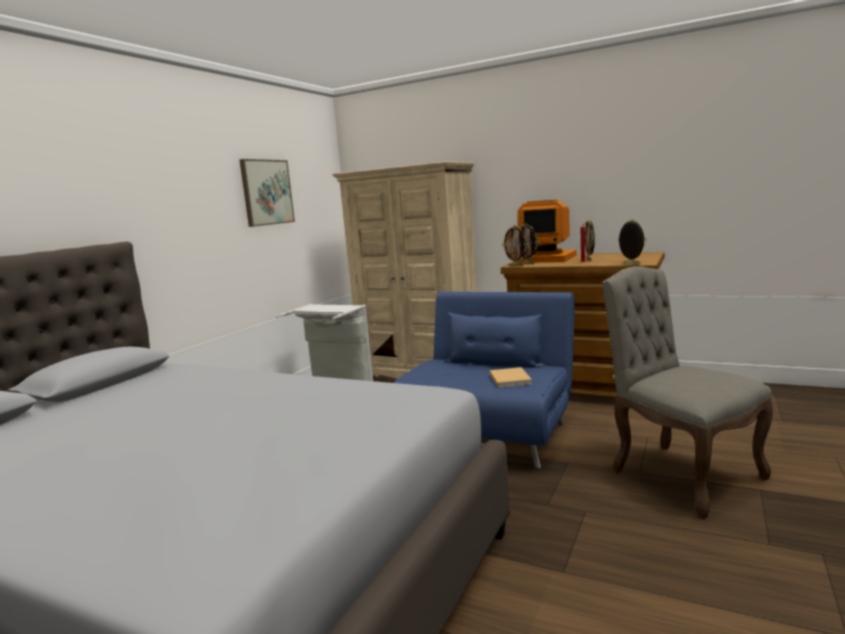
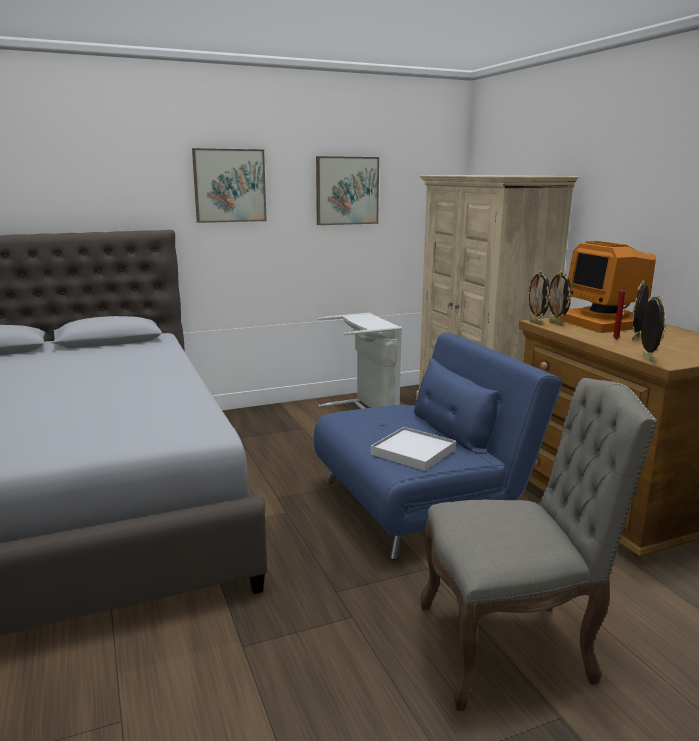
camera: 40 degrees right, 5 degrees up
(170, 190) = (229, 185): none -> picture
(509, 379) = (413, 451): beige book -> white tray
(682, 475) = (509, 647): grey chair -> grey chair turned 75 degrees clockwise

